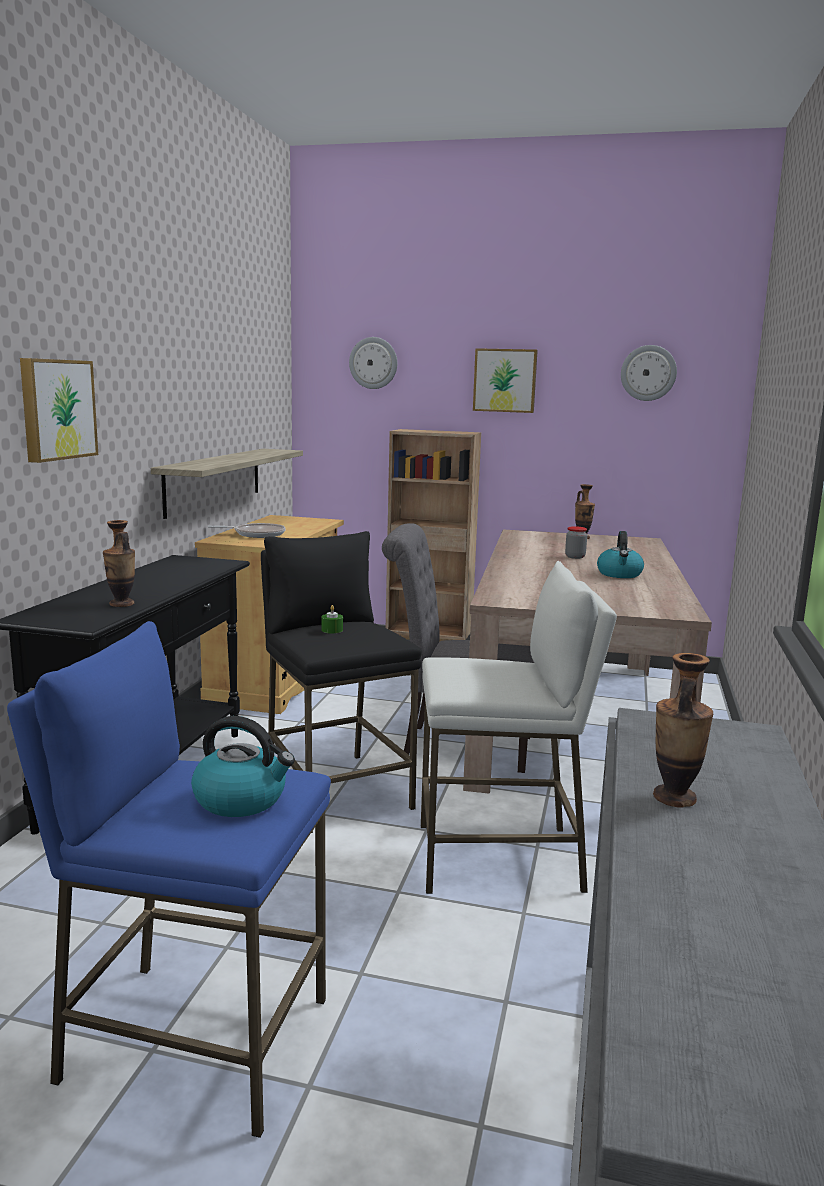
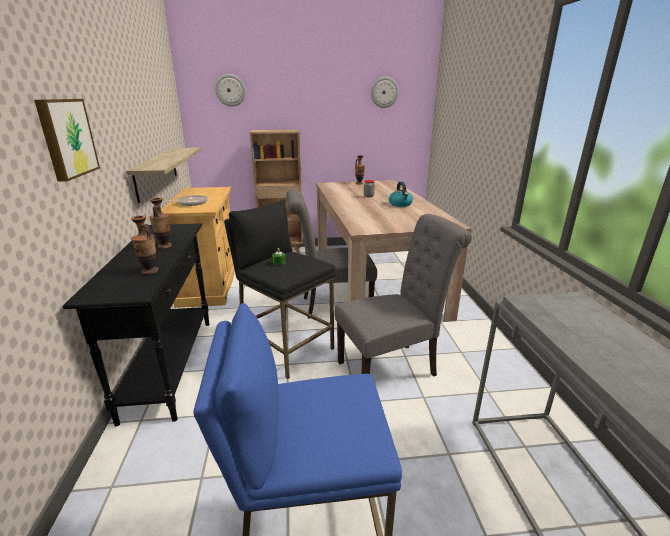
camera: 20 degrees left, 10 degrees up
(242, 799) = (345, 413): kettle -> none
(499, 858) = (392, 367): white stool -> grey chair
(505, 380) = (309, 99): picture -> none
(674, 798) = (602, 356): vase -> vase (164, 246)

